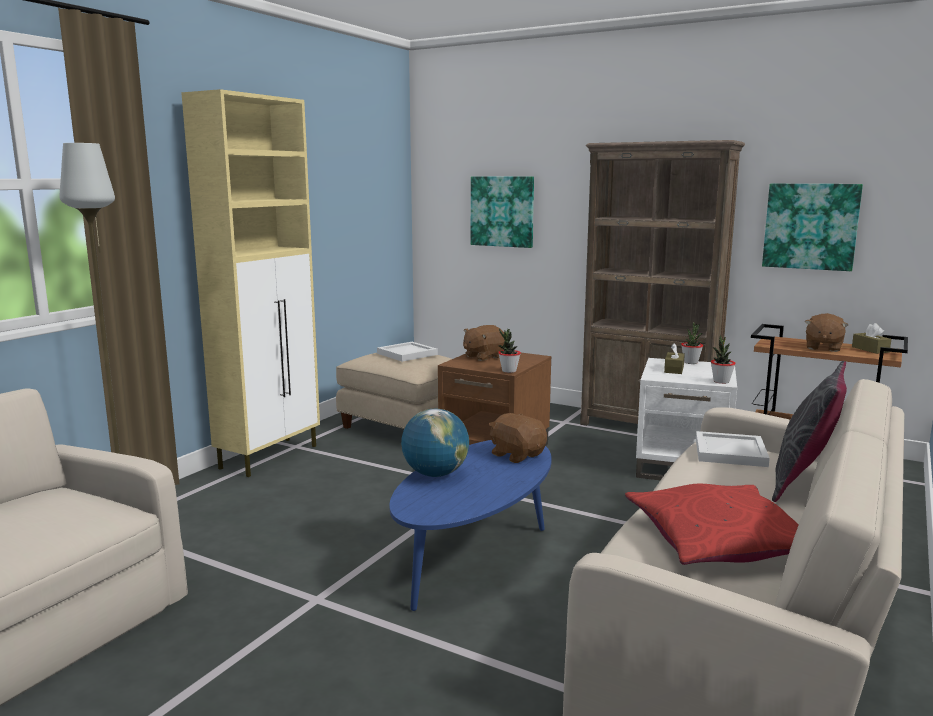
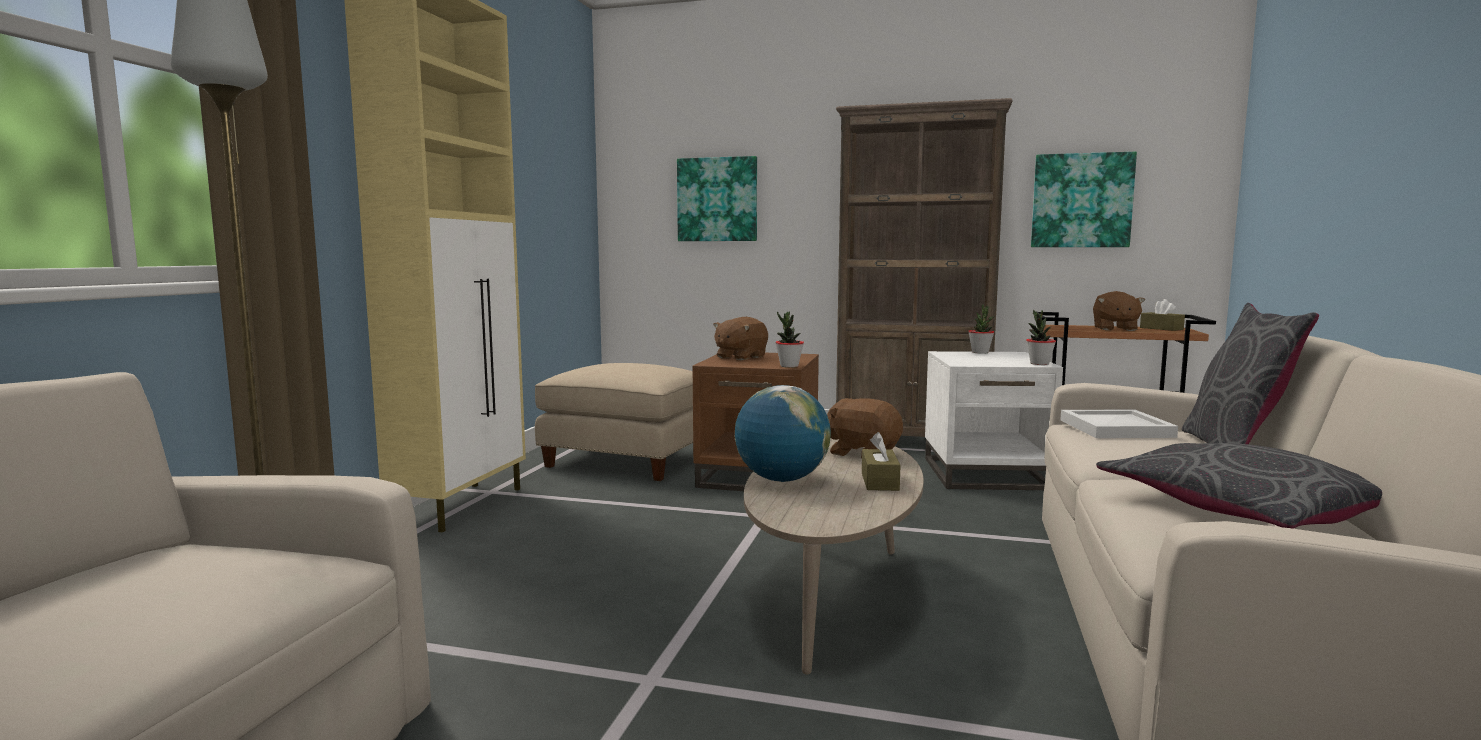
camera: 15 degrees left, 5 degrees down
(408, 354) = (630, 364): white tray -> none
(476, 555) = (834, 592): blue coffee table -> beige coffee table
(674, 369) = (972, 357): brown tissue box -> brown tissue box (879, 481)
(719, 541) = (1248, 509): red pillow -> grey pillow

